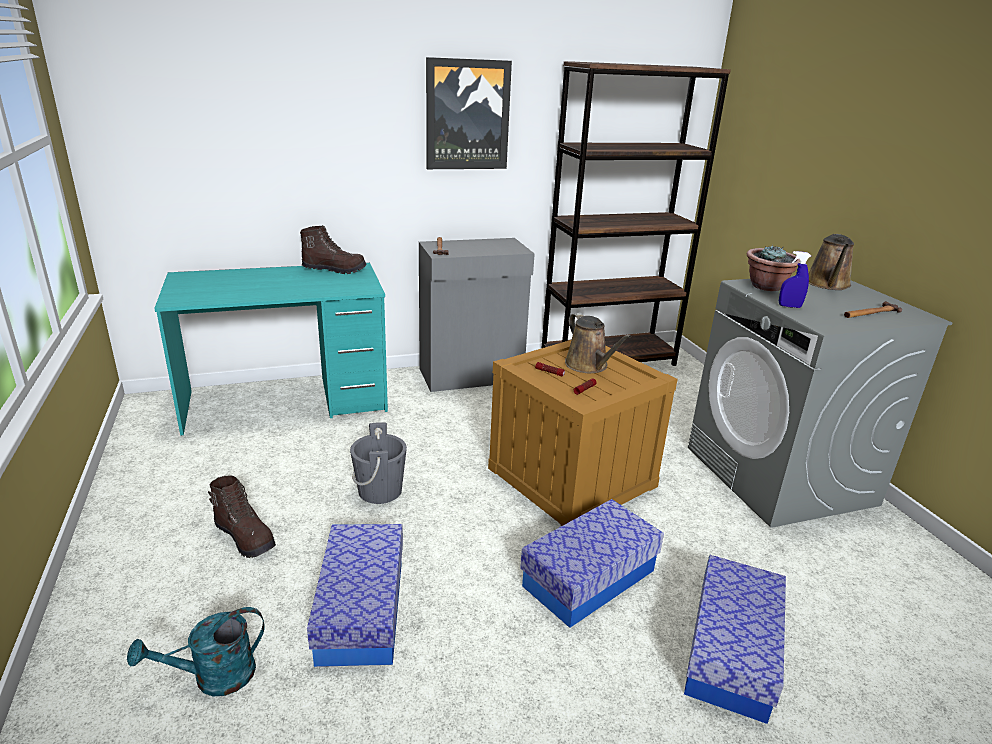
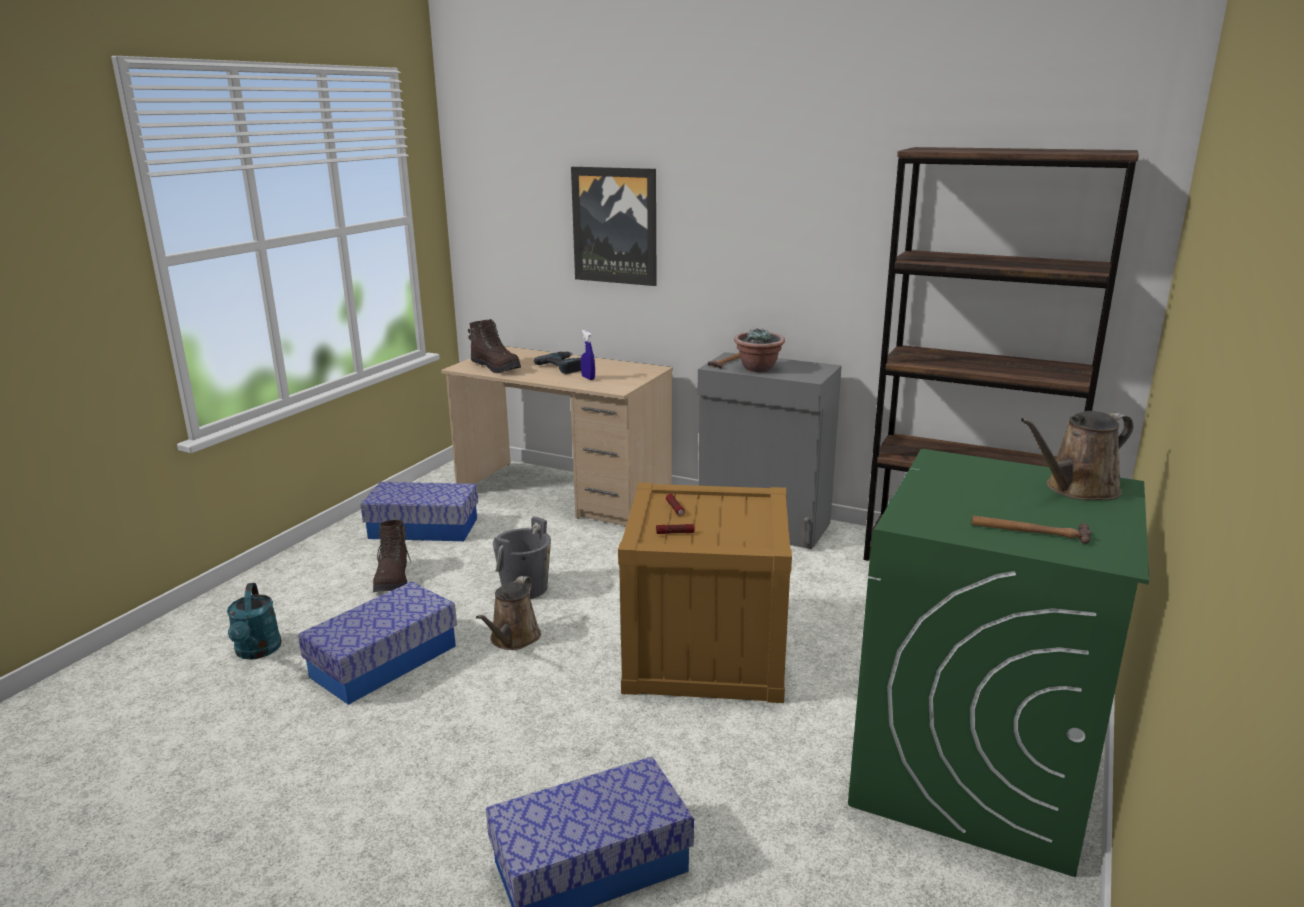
camera: 45 degrees right, 5 degrees down
(213, 678) = (257, 652): turquoise watering can -> turquoise watering can turned 120 degrees counterclockwise
(278, 280) = (564, 366): none -> power drill
(287, 402) = (564, 494): turquoise desk -> beige desk
(334, 270) = (627, 367): brown boot -> brown boot (496, 367)
(467, 115) = (790, 212): picture -> picture (615, 225)
(588, 366) = (728, 516): brown watering can -> brown watering can (513, 639)
(589, 578) = (574, 736): storage box -> storage box (424, 528)
(767, 287) = (964, 468): potted plant -> potted plant (758, 368)
(780, 476) = (972, 769): grey washing machine -> green washing machine
(789, 306) = (924, 493): blue spray bottle -> blue spray bottle (588, 378)

